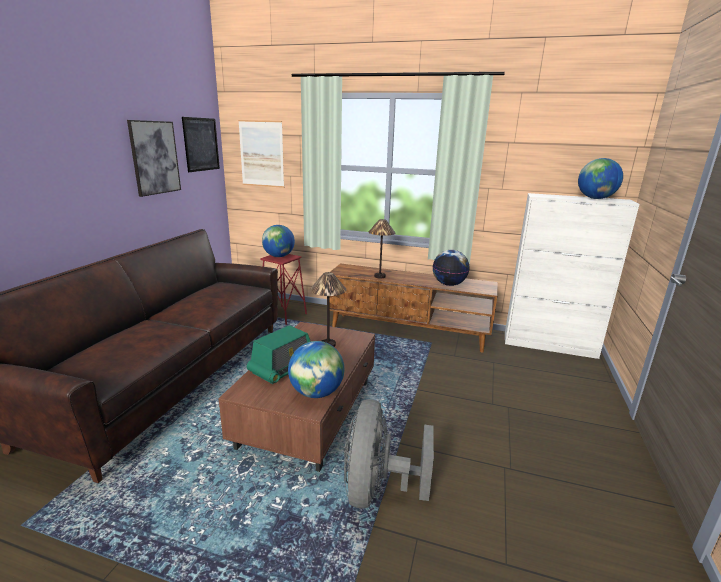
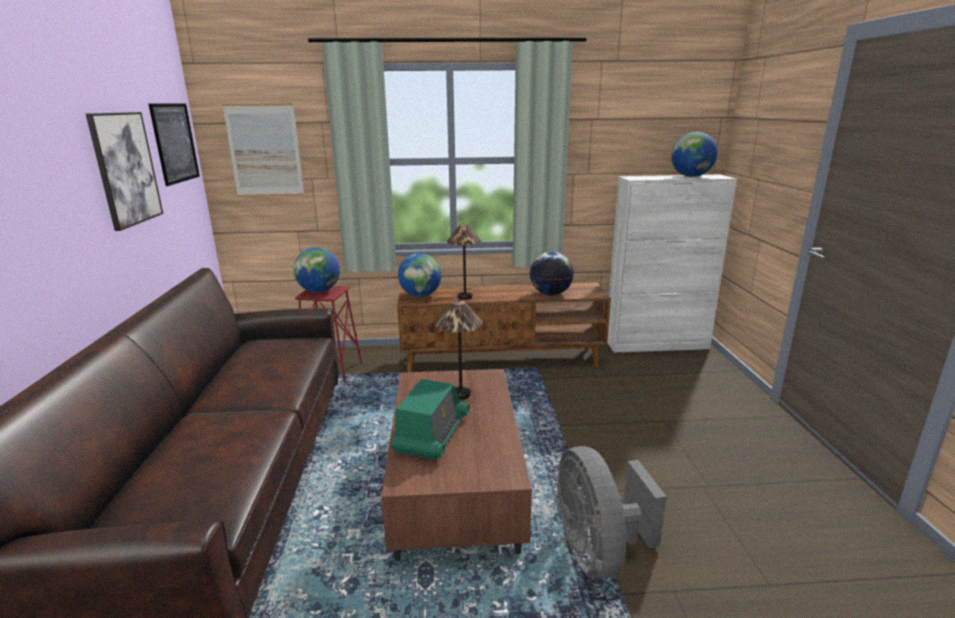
camera: 20 degrees left, 0 degrees up
(316, 393) = (498, 456): globe -> globe (420, 295)

